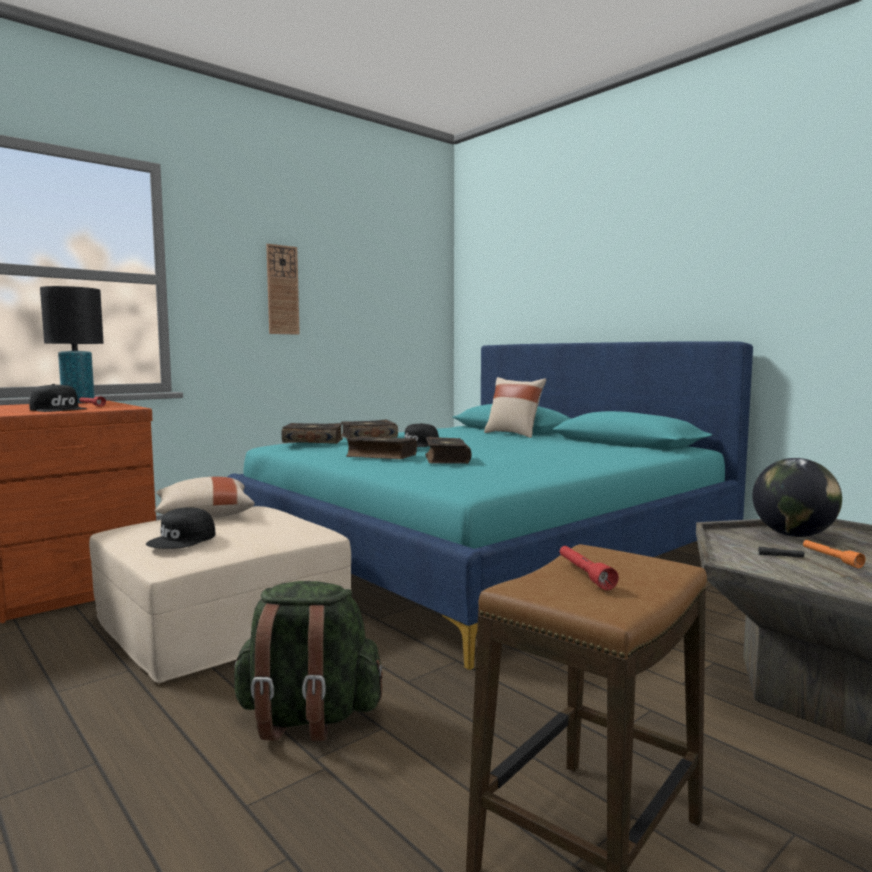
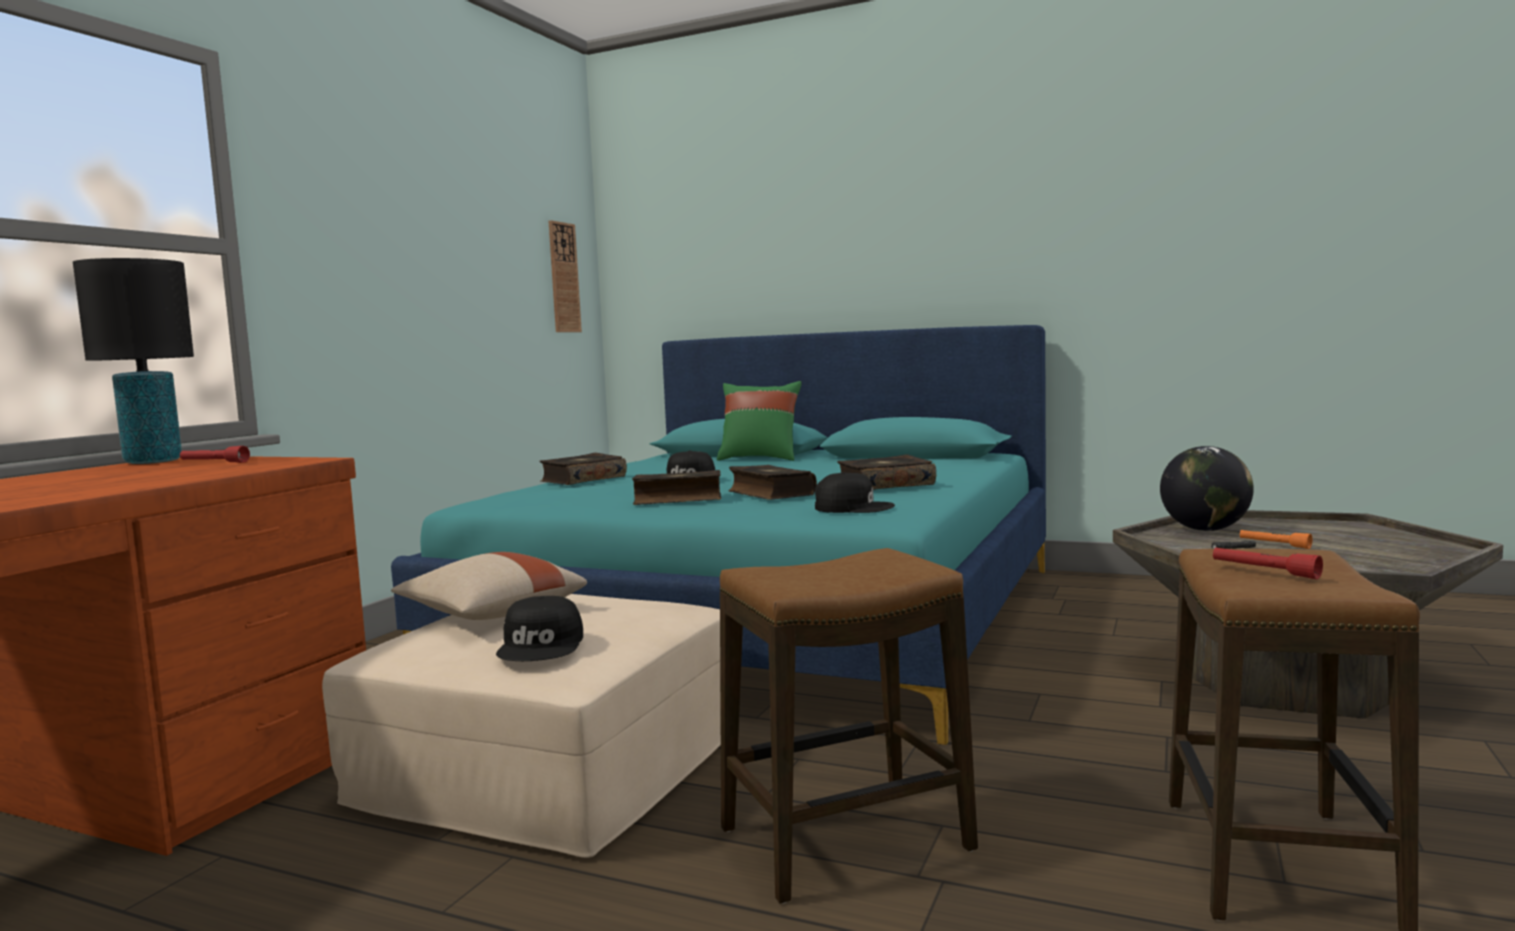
camera: 25 degrees left, 0 degrees up
(59, 409) = (196, 472): black cap -> black cap (853, 507)
(282, 290) = (398, 264): wall clock -> wall clock (564, 277)
(307, 718) = (845, 840): green backpack -> stool
(313, 441) = (532, 491): book -> book (885, 485)
(514, 434) = (760, 458): beige pillow -> green pillow

